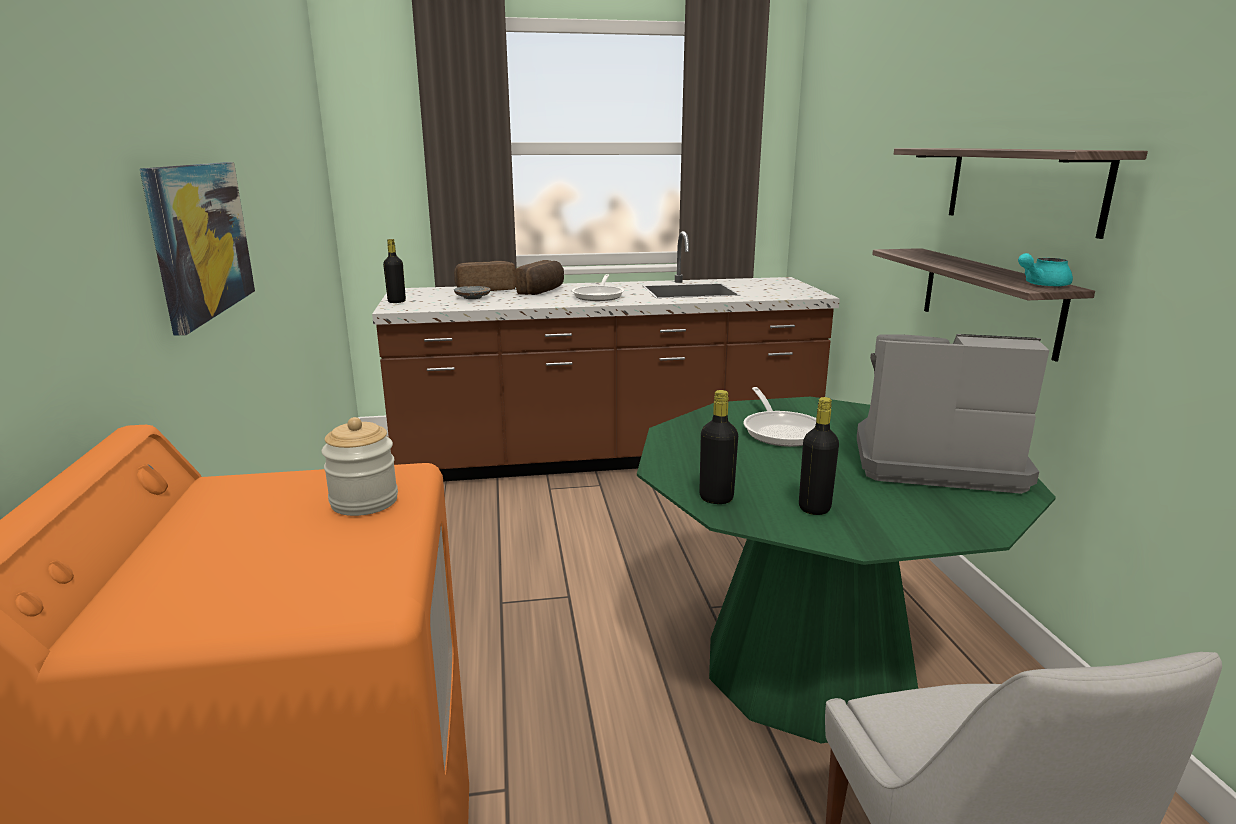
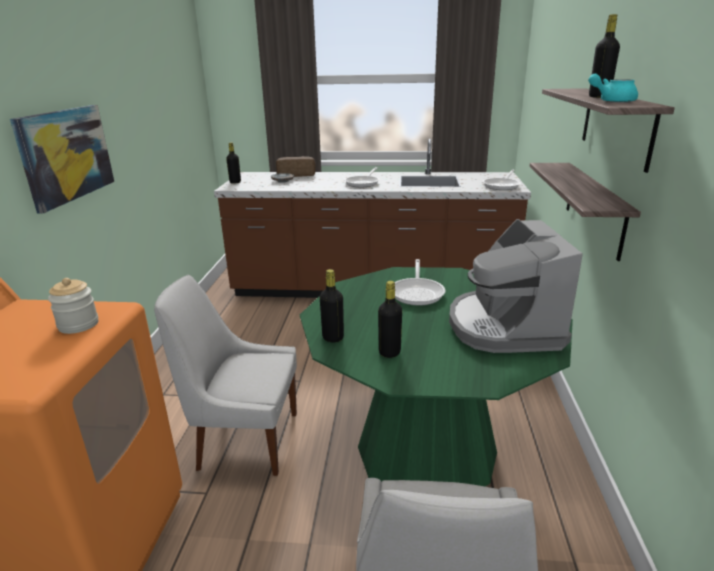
camera: 15 degrees right, 5 degrees up
(528, 697) = (244, 440): none -> white chair
(543, 291) = (331, 178): bread -> none
(795, 292) = (502, 185): none -> frying pan
(933, 461) = (504, 326): coffee machine -> coffee machine turned 120 degrees counterclockwise
(1011, 148) = (599, 97): none -> black bottle
(1040, 285) = (603, 204): turquoise teapot -> turquoise teapot (611, 101)

